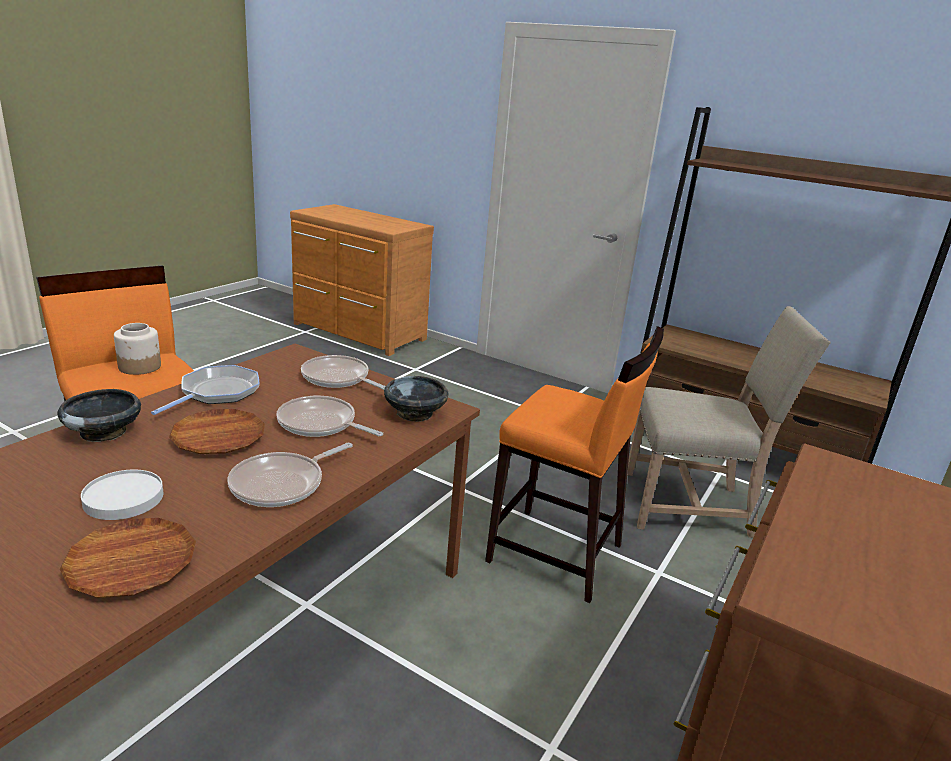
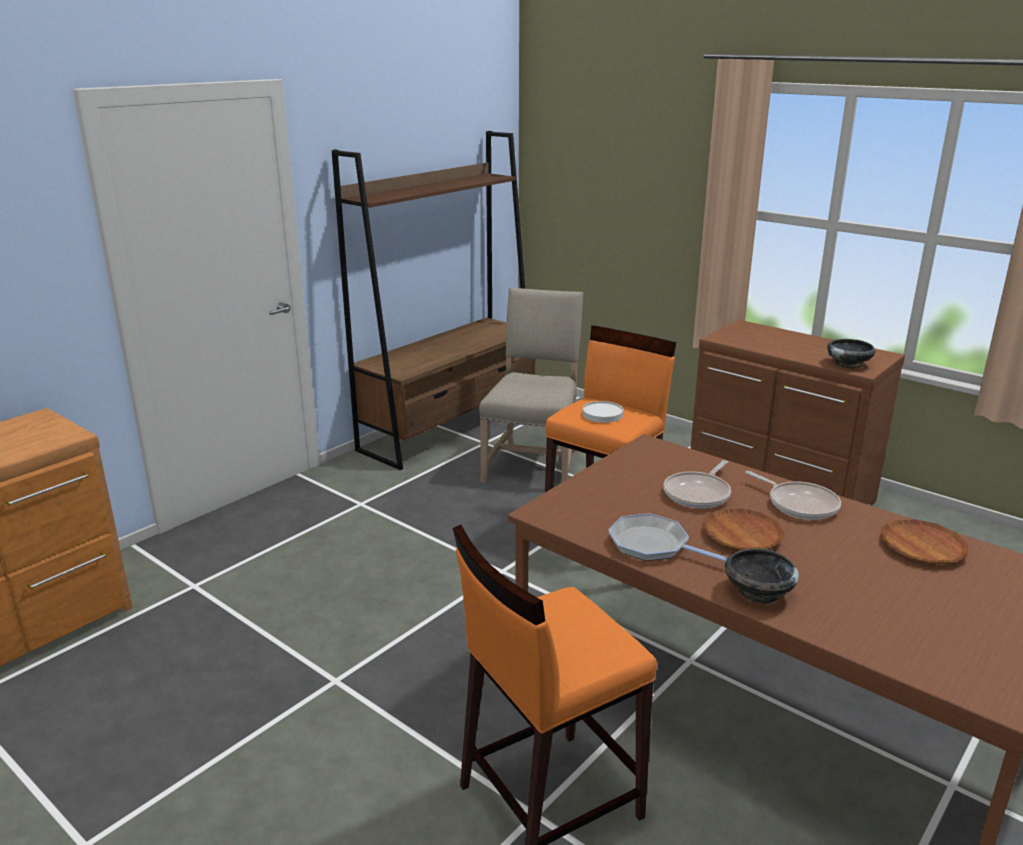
camera: 80 degrees left, 0 degrees up
(124, 498) = (854, 563): white plate -> white plate (602, 414)
(140, 367) = (553, 625): jar -> none
(338, 378) = (601, 488): frying pan -> none
(415, 413) = (663, 457): black bowl -> black bowl (849, 364)

